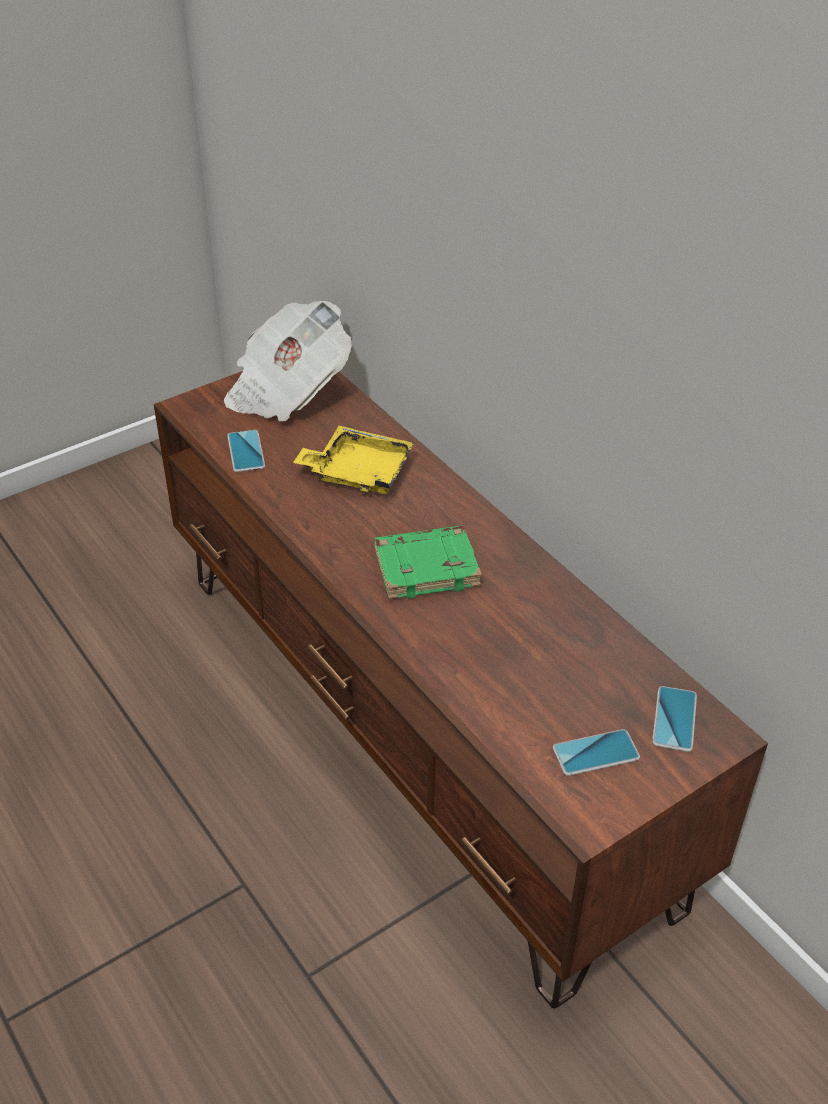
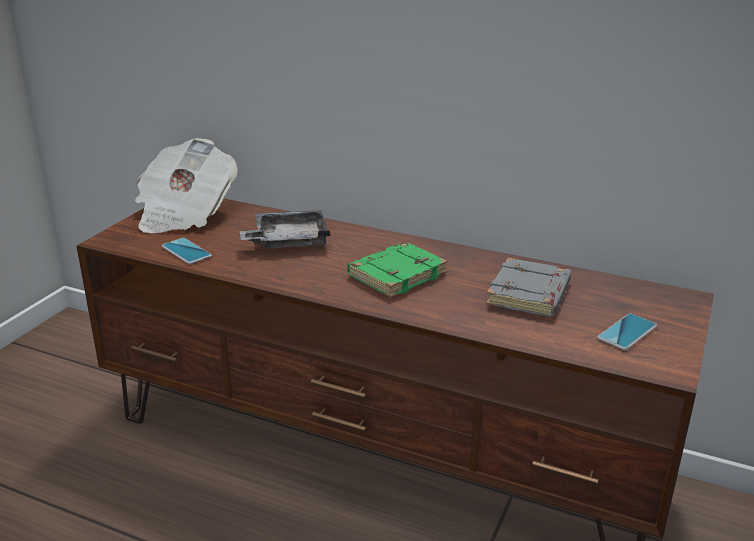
camera: 30 degrees left, 15 degrees down
(358, 472) = (288, 241): yellow tray -> grey tray
(543, 655) = (530, 295): none -> grey book
(674, 719) = (649, 300): phone -> none

